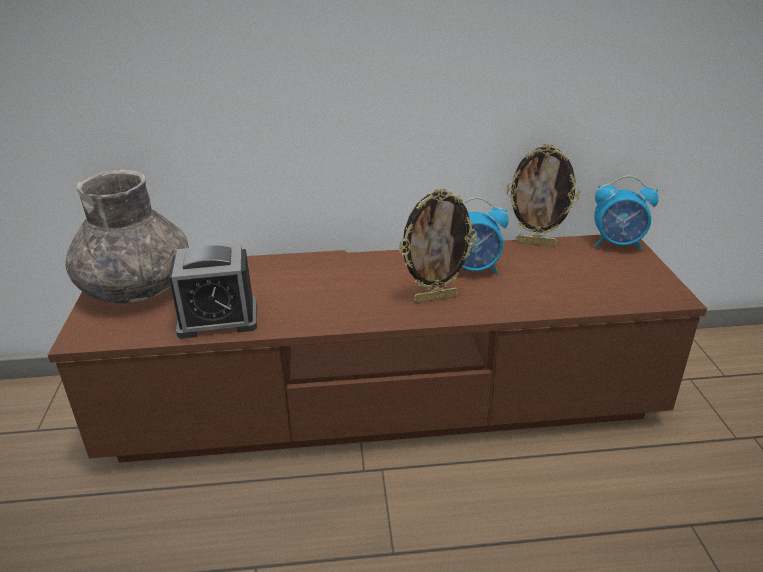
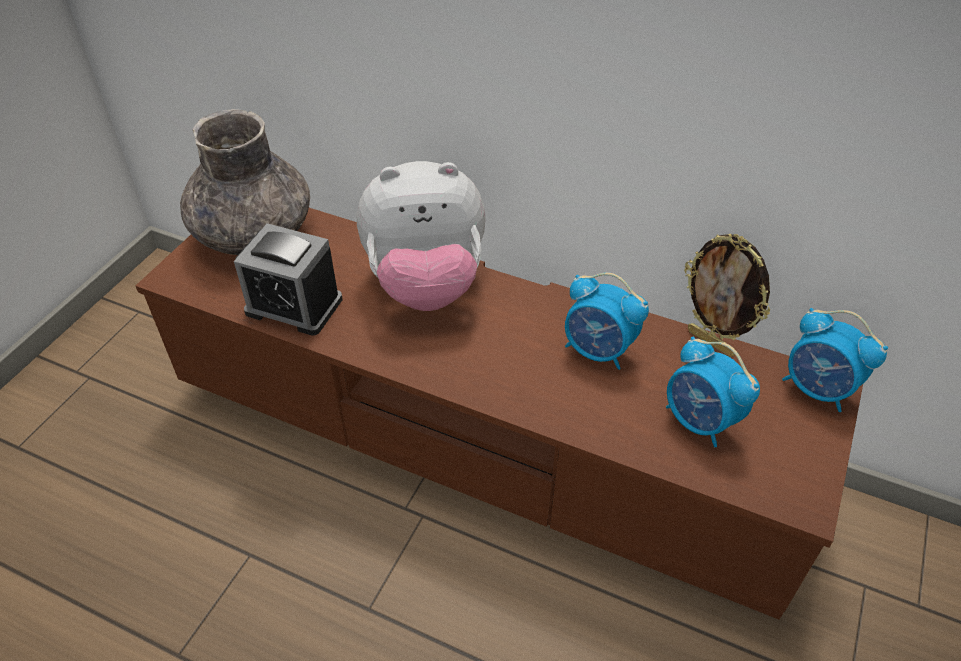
camera: 30 degrees right, 15 degrees up
(315, 274) = (426, 285): none -> plush toy
(435, 298) = (520, 373): picture frame -> none
(573, 281) = (700, 421): none -> alarm clock

